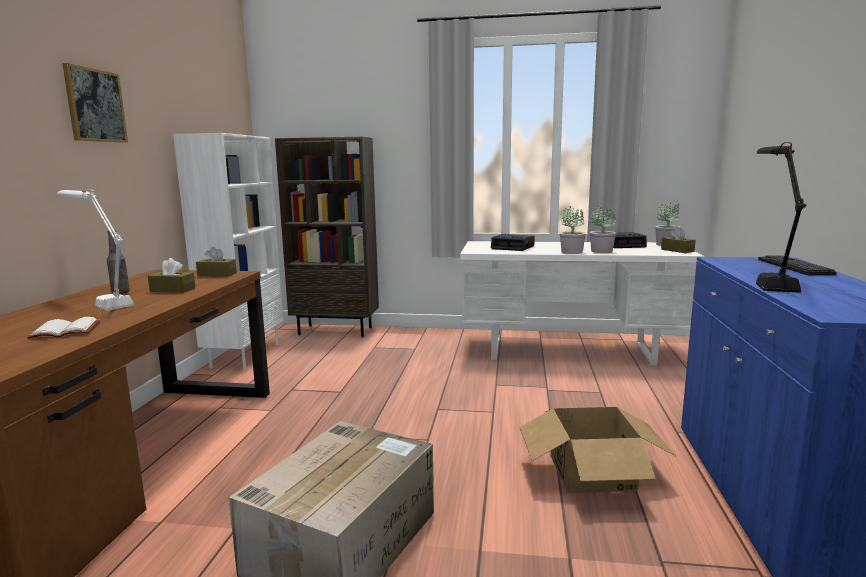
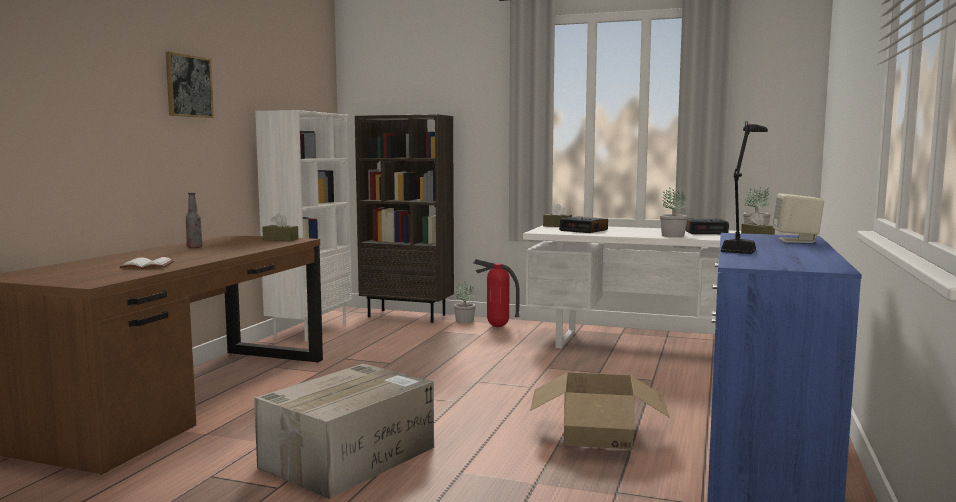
camera: 10 degrees right, 5 degrees down
(102, 301) = (178, 251): white table lamp -> none
(172, 290) = (237, 247): brown tissue box -> brown tissue box (557, 226)
(426, 338) = (497, 327): none -> fire extinguisher
(571, 252) = (639, 235): potted plant -> potted plant (464, 321)
(794, 266) = (796, 240): keyboard -> beige speaker

